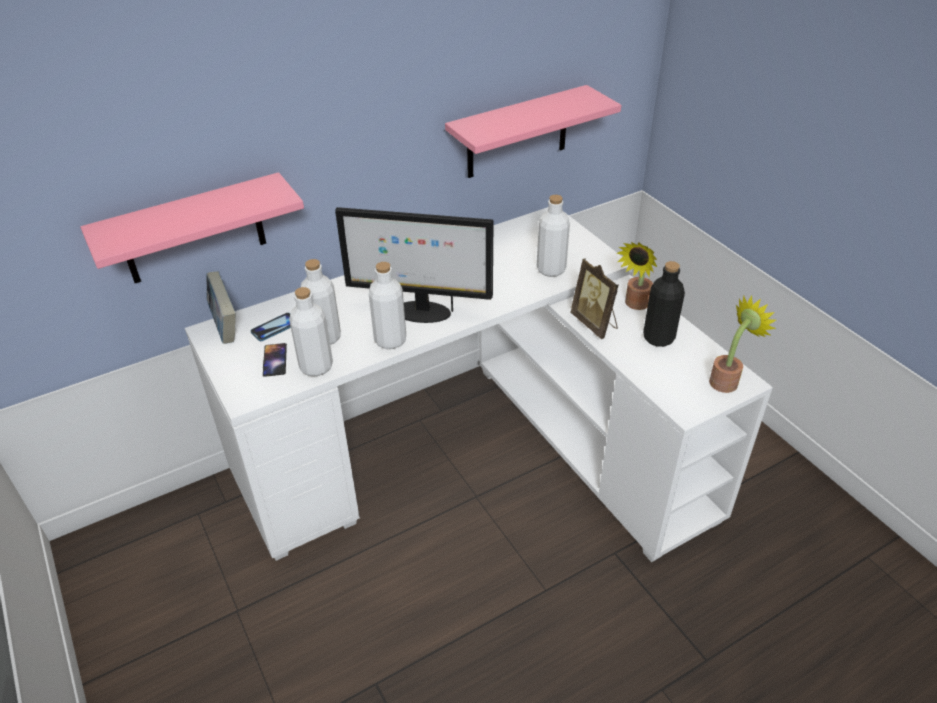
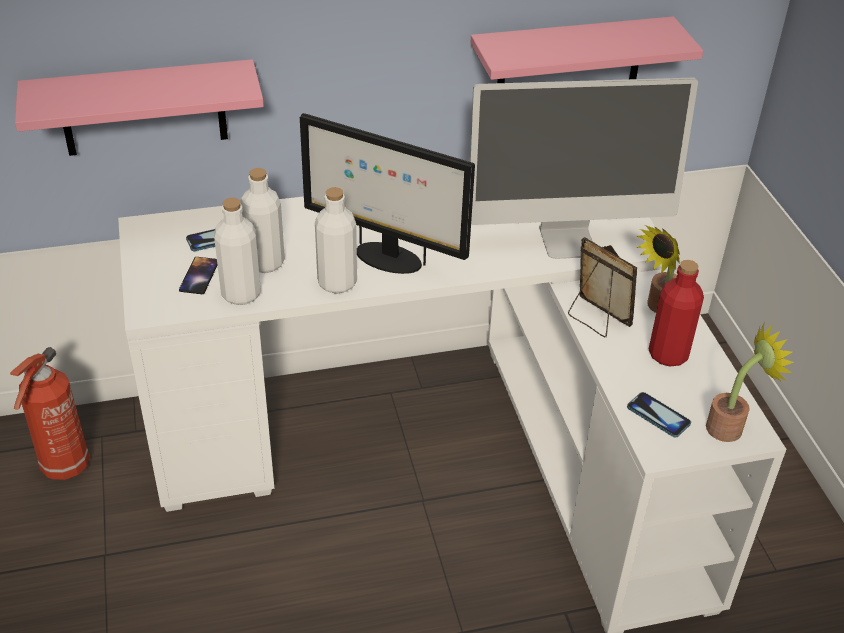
camera: 15 degrees right, 0 degrees up
(175, 548) = (64, 468): none -> fire extinguisher
(225, 327) = (162, 227): book -> none
(551, 269) = (567, 240): white bottle -> monitor
(595, 324) = (596, 319): picture frame -> picture frame turned 150 degrees clockwise
(658, 338) = (668, 354): black bottle -> red bottle
(673, 385) = (658, 416): none -> phone

